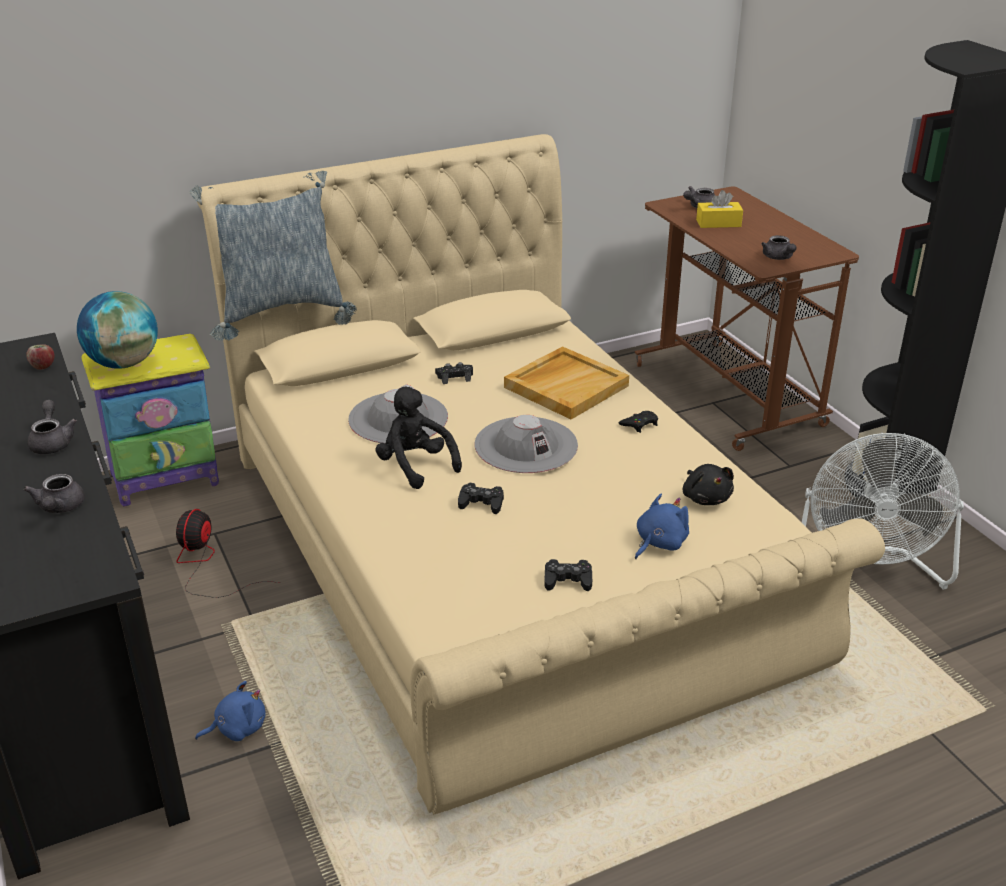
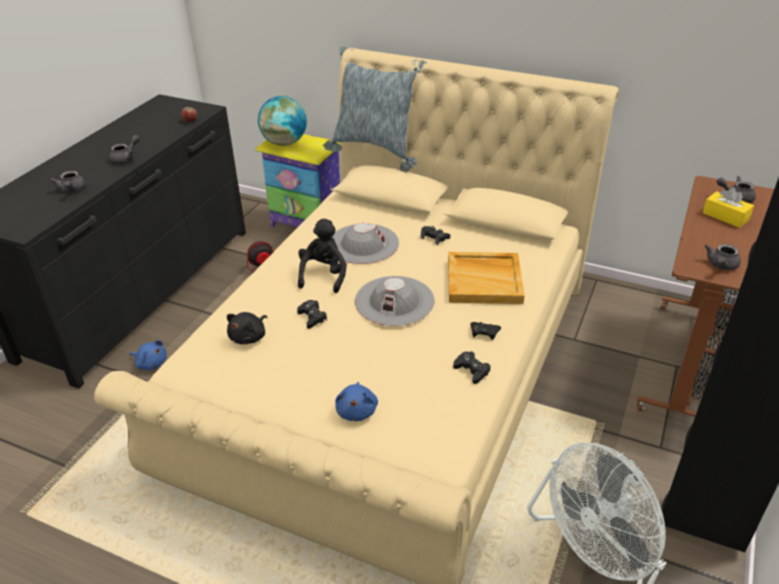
camera: 50 degrees right, 5 degrees up
(59, 508) = (72, 190): grey teapot -> grey teapot turned 60 degrees counterclockwise
(568, 580) = (274, 392): black game controller -> black game controller (472, 370)
(659, 543) = (357, 410): blue plush toy -> blue plush toy turned 90 degrees clockwise
(706, 497) = (435, 405): black plush toy -> black plush toy (249, 337)

